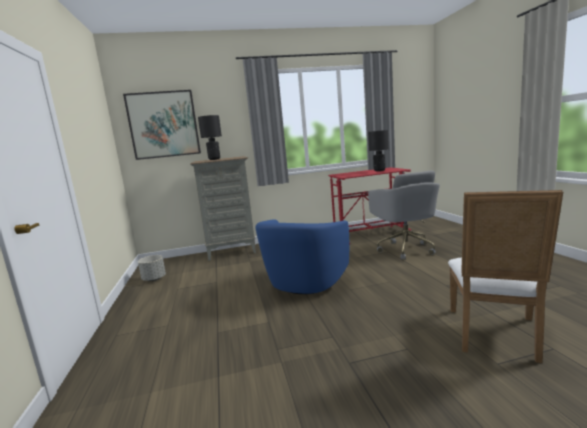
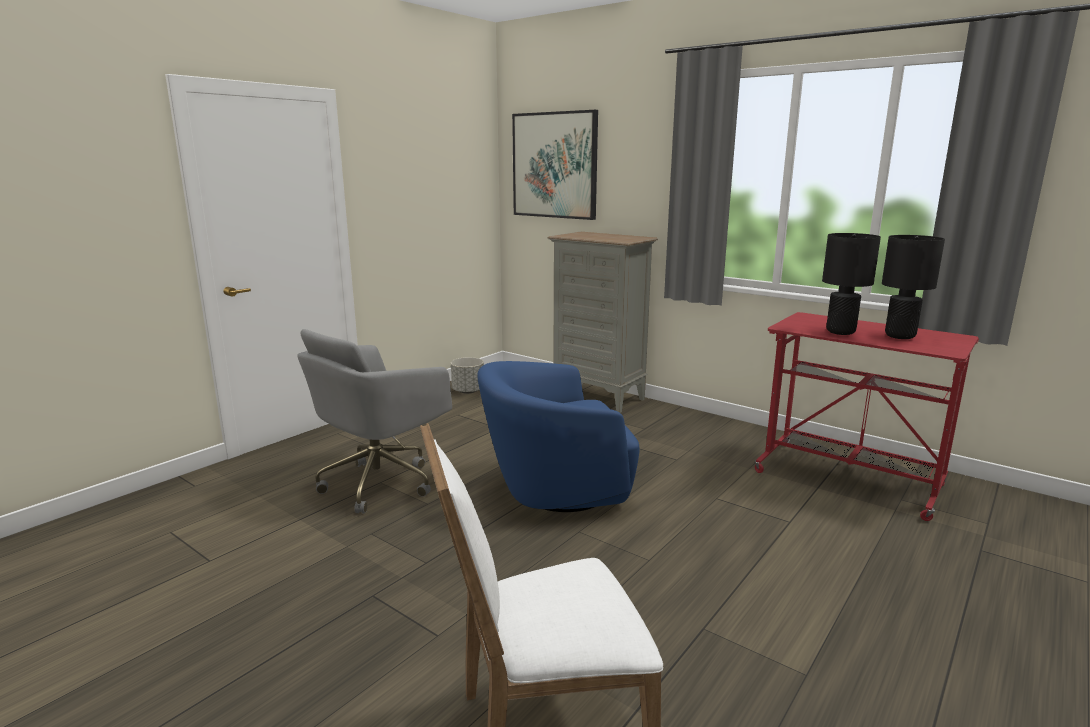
camera: 50 degrees right, 5 degrees up
(214, 159) = (592, 236): black table lamp -> black table lamp (840, 333)
(404, 249) = (827, 535): grey office chair -> grey office chair (382, 483)

